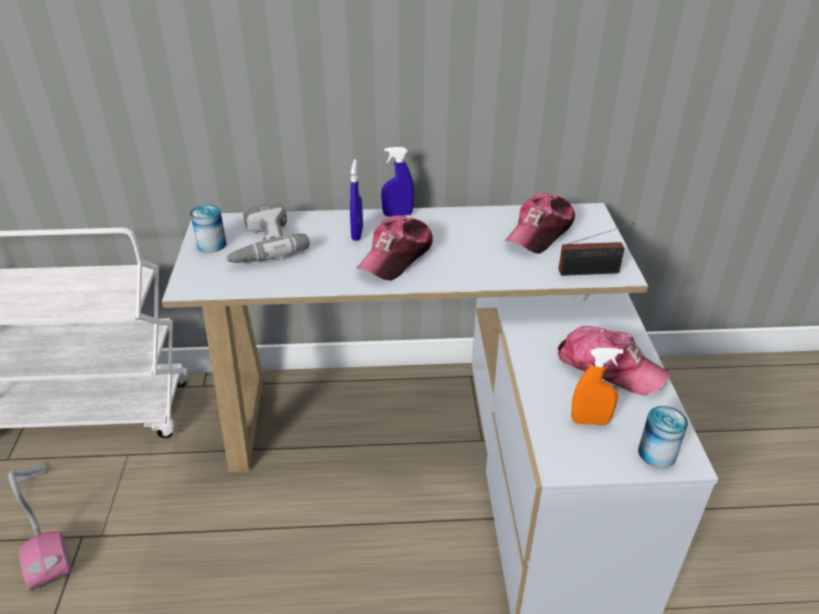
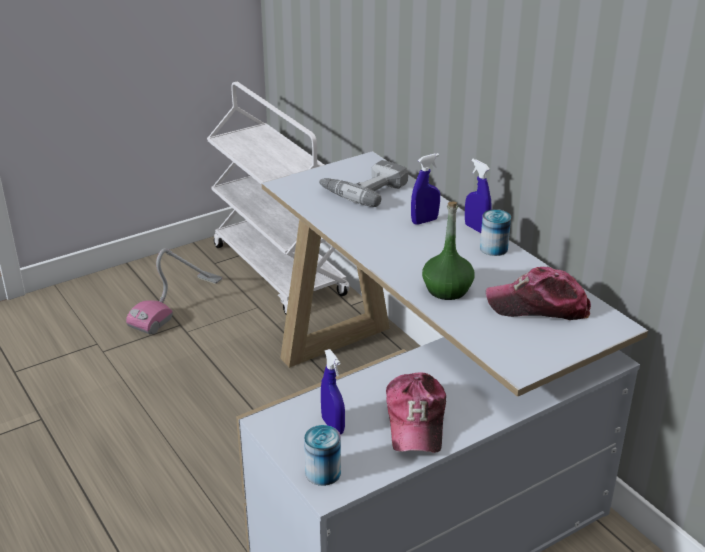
camera: 60 degrees right, 5 degrees down
(212, 245) = (341, 173): can -> can (493, 248)
(396, 256) = (412, 248): cap -> none
(480, 264) = (447, 289): none -> green bottle
(590, 421) = (333, 426): orange spray bottle -> blue spray bottle
(592, 272) = (503, 351): radio -> none

